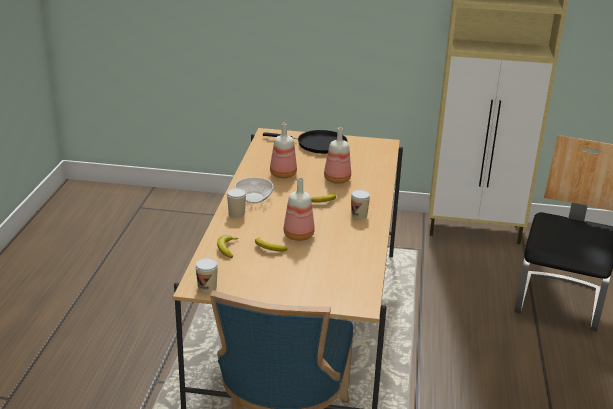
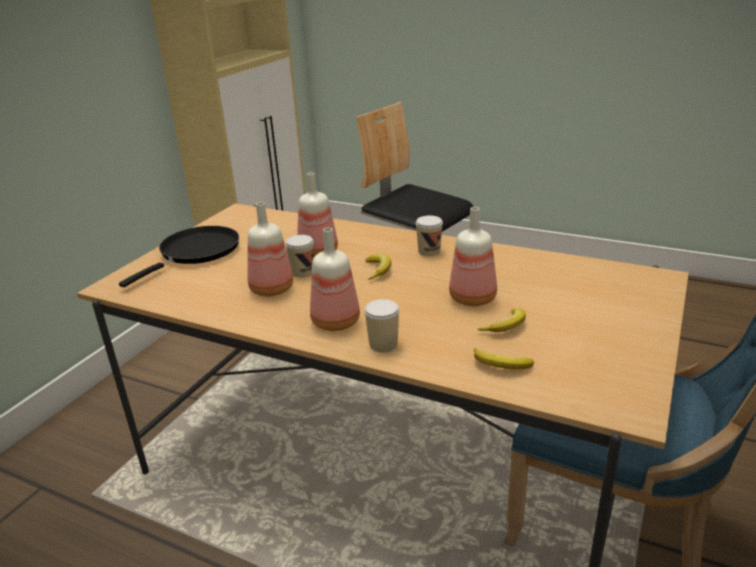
camera: 70 degrees left, 0 degrees up
(207, 287) = (631, 398): cup -> cup (302, 272)
(253, 198) = (336, 323): bowl -> bottle

